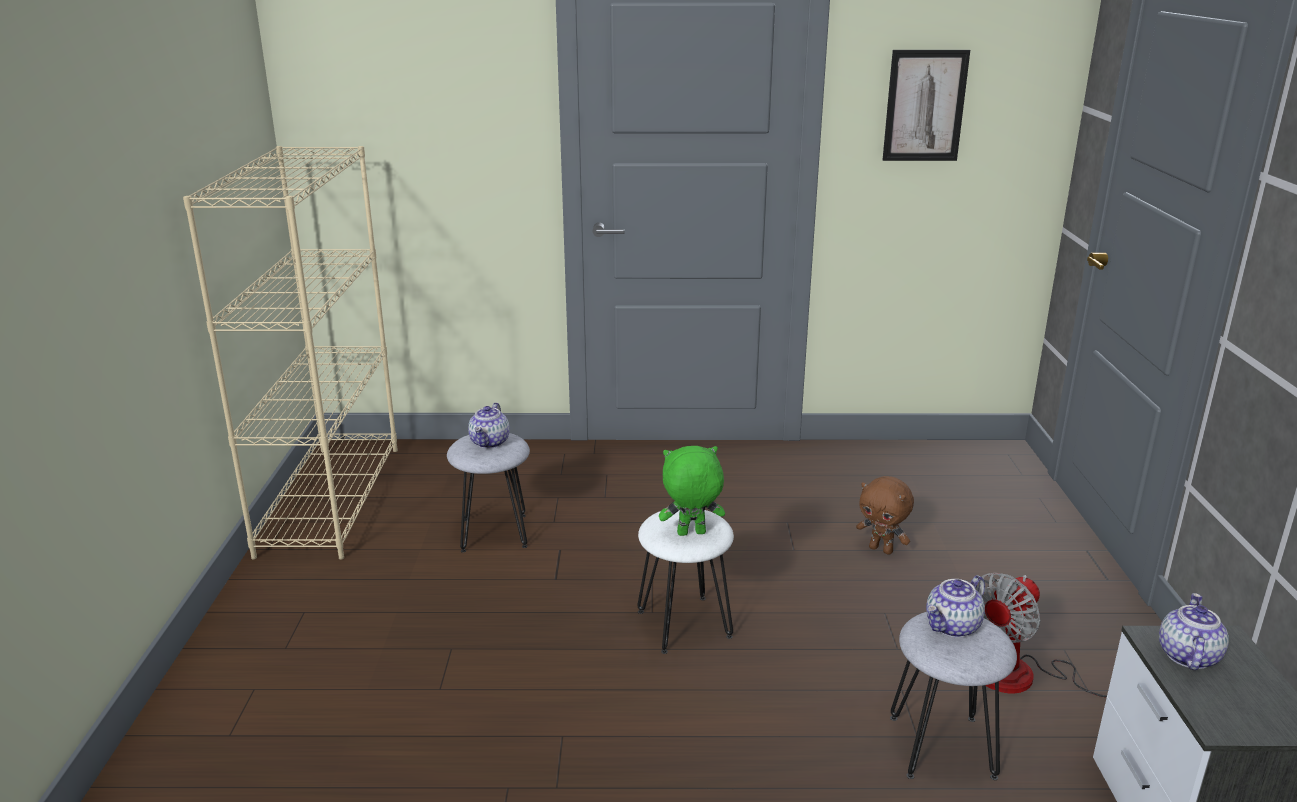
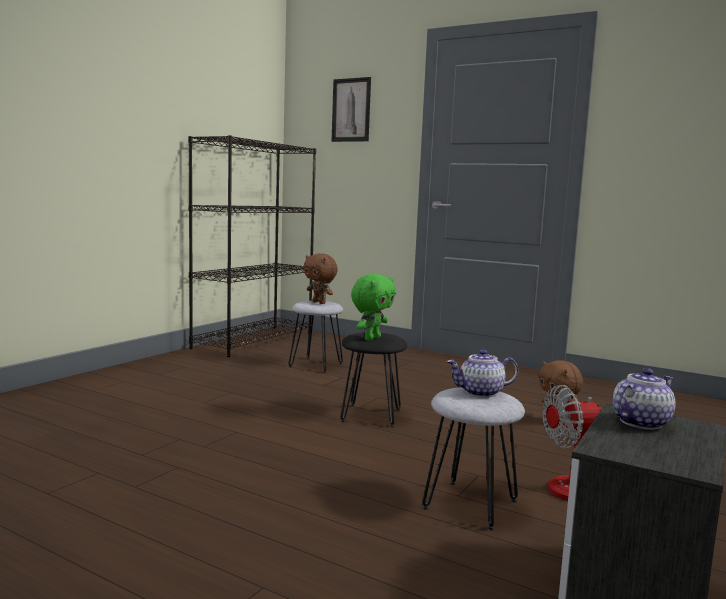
camera: 30 degrees right, 15 degrees down
(331, 498) = (254, 340): beige bookcase -> black bookcase
(490, 442) = (319, 303): teapot -> brown plush toy
(684, 623) = (371, 415): white stool -> black stool
(691, 534) = (371, 338): green plush toy -> green plush toy turned 105 degrees clockwise
(925, 106) = (664, 122): picture -> picture (351, 110)

